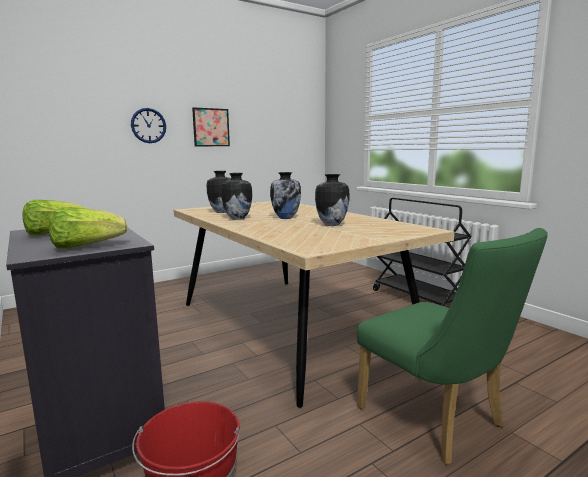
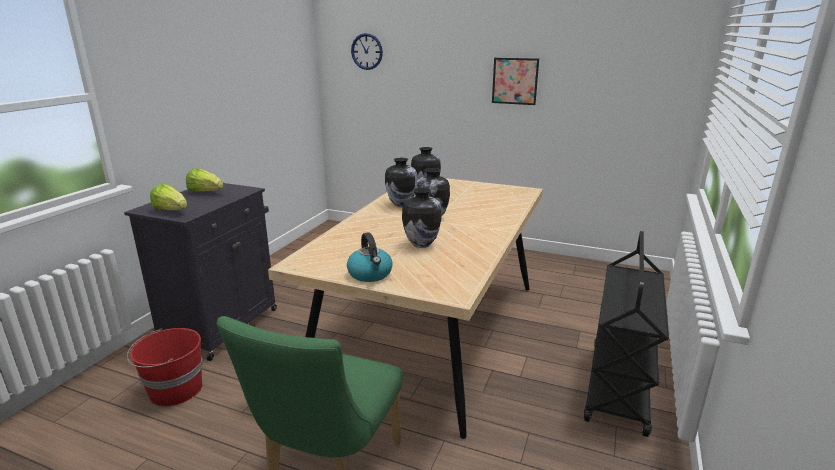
camera: 55 degrees right, 10 degrees up
(148, 125) = (445, 78): wall clock -> wall clock (367, 51)
(368, 238) = (370, 274): none -> kettle

